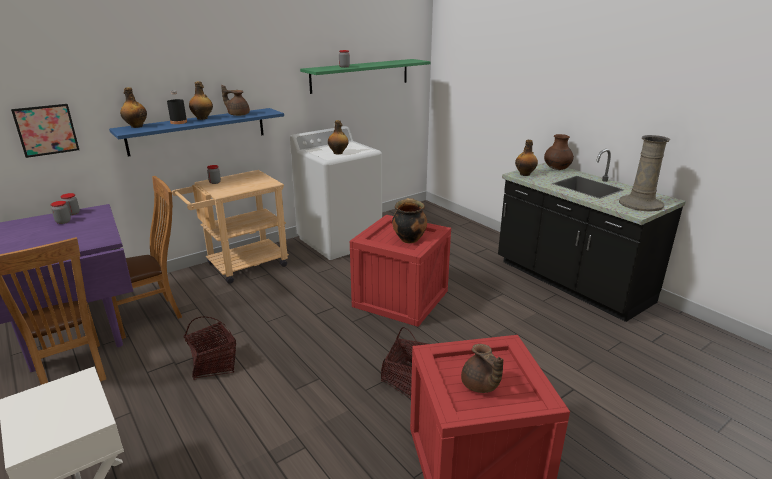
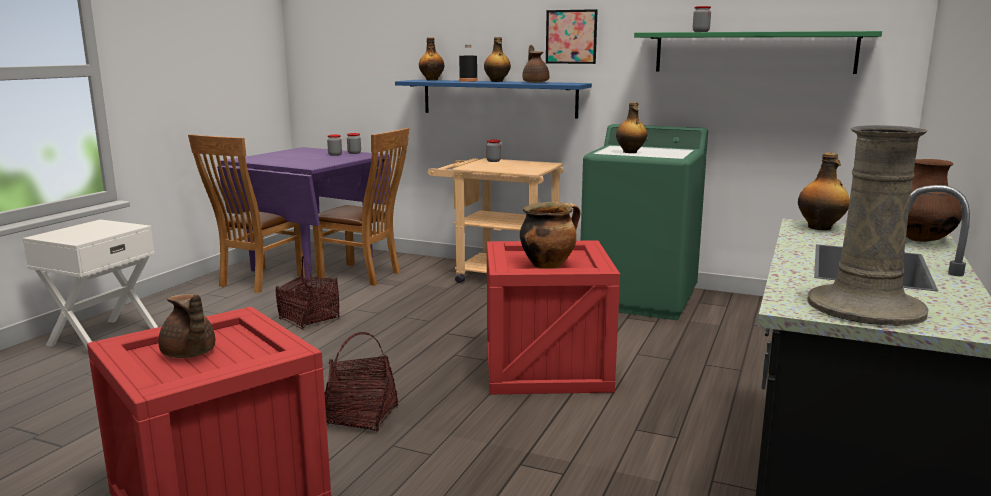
camera: 60 degrees right, 10 degrees down
(46, 130) = (367, 72): picture -> picture (571, 37)
(340, 240) = (639, 298): white washing machine -> green washing machine
(480, 386) = (189, 354): brown teapot -> brown teapot turned 75 degrees counterclockwise

